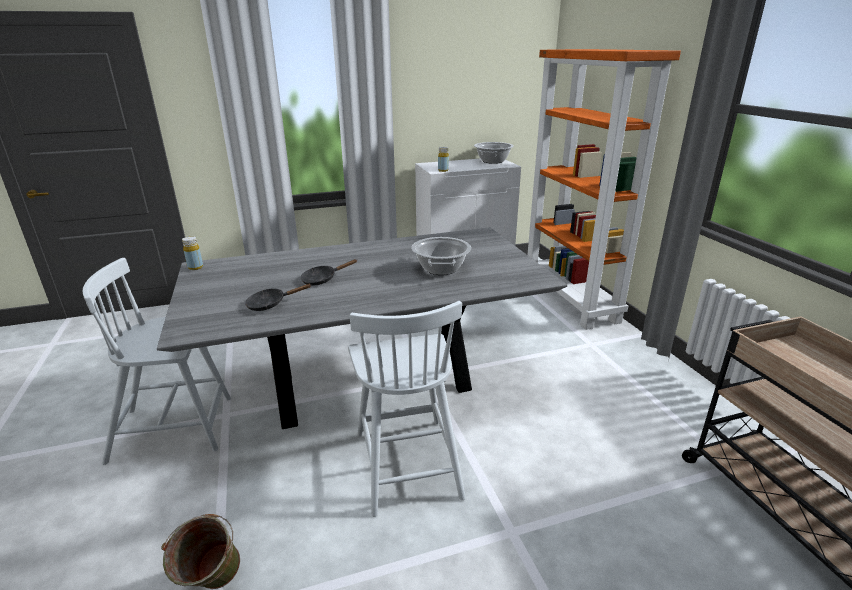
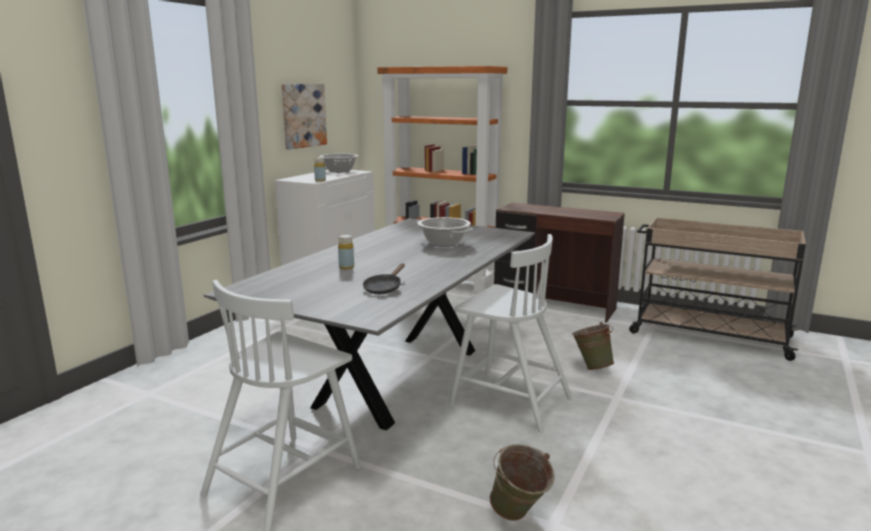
camera: 45 degrees left, 10 degrees down
(195, 267) = (233, 292): yellow bottle -> yellow bottle (346, 267)
(322, 279) = (378, 268): black frying pan -> none
(461, 101) = (303, 115): none -> picture
(552, 475) = (591, 367): none -> green bucket
(643, 377) = (554, 306): none -> brown desk

